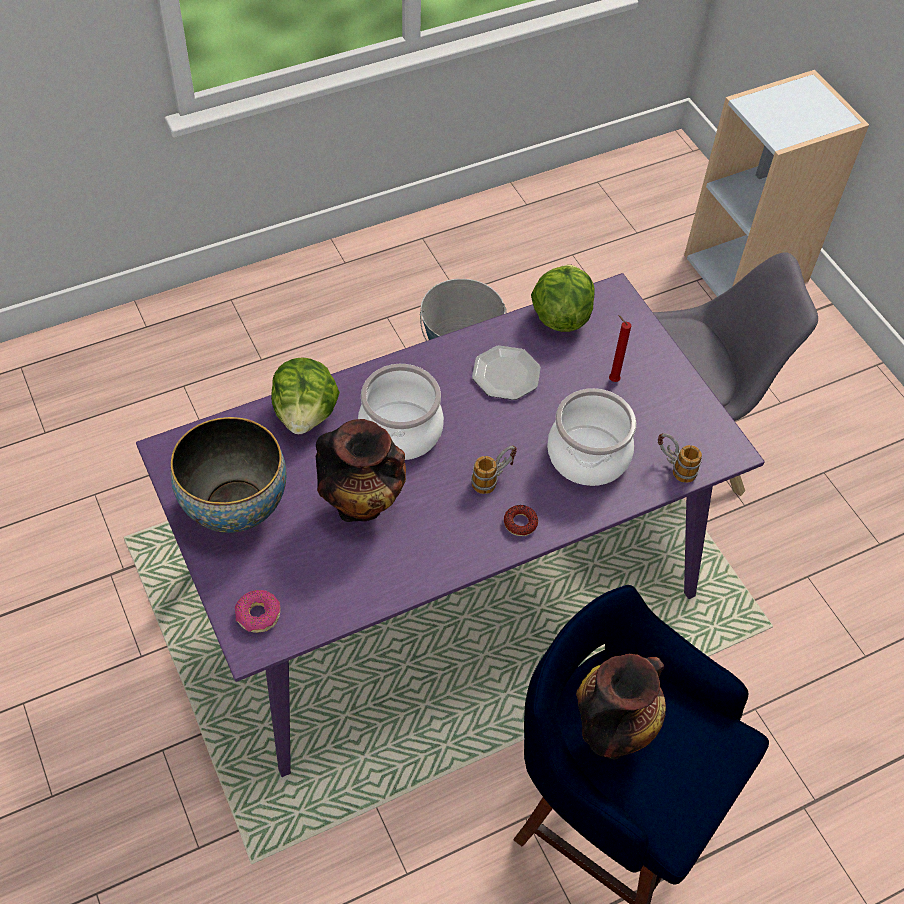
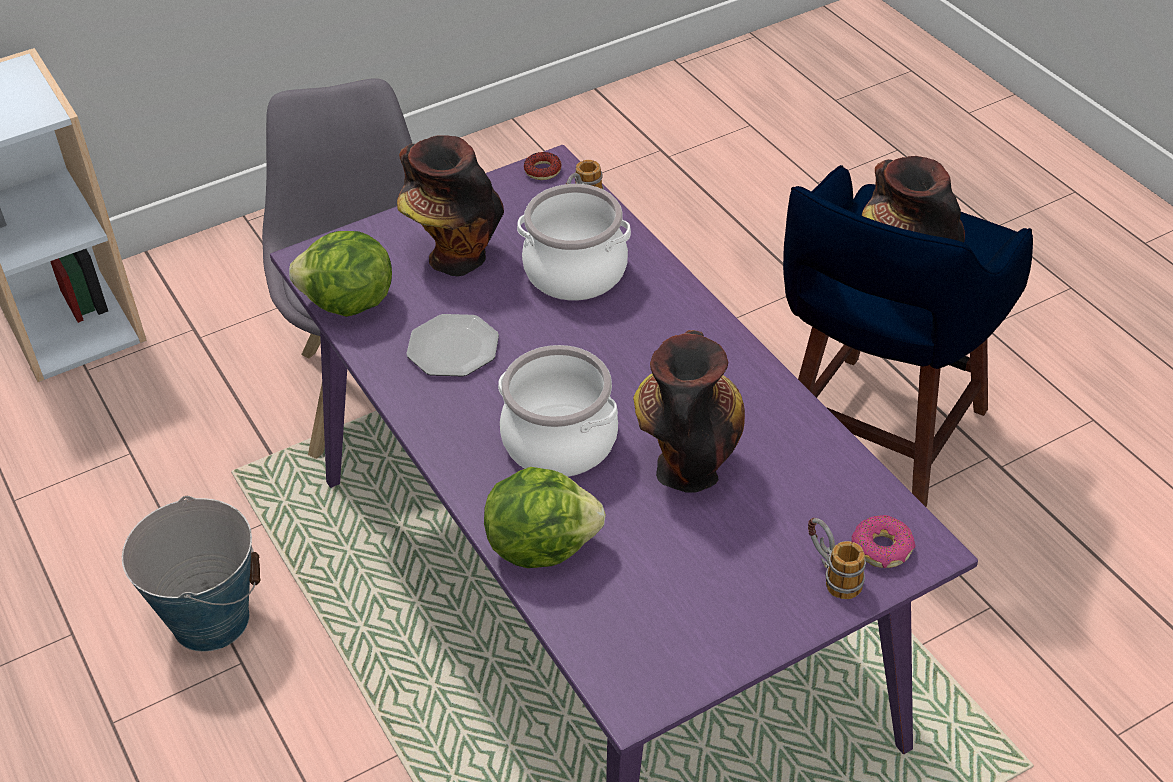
camera: 90 degrees left, 10 degrees down
(235, 507) = (719, 601): bowl -> none
(493, 478) = (623, 349): mug -> mug (831, 575)
(520, 523) = (685, 322): donut -> donut (542, 170)
(612, 379) = (454, 256): red candle -> vase

